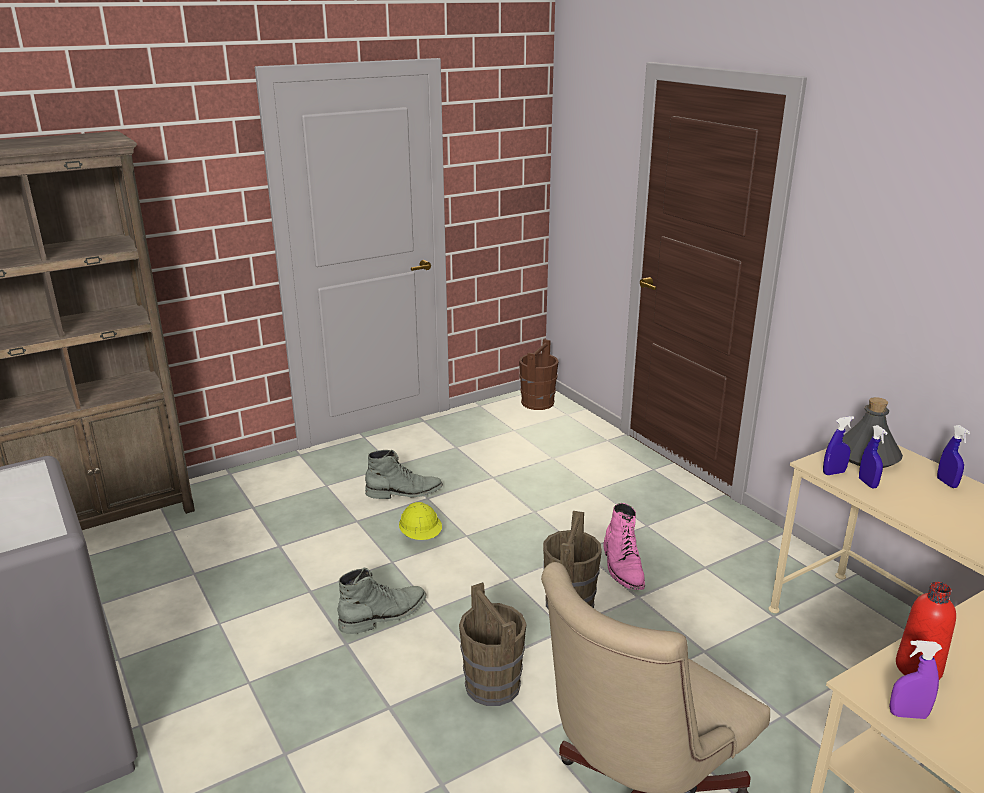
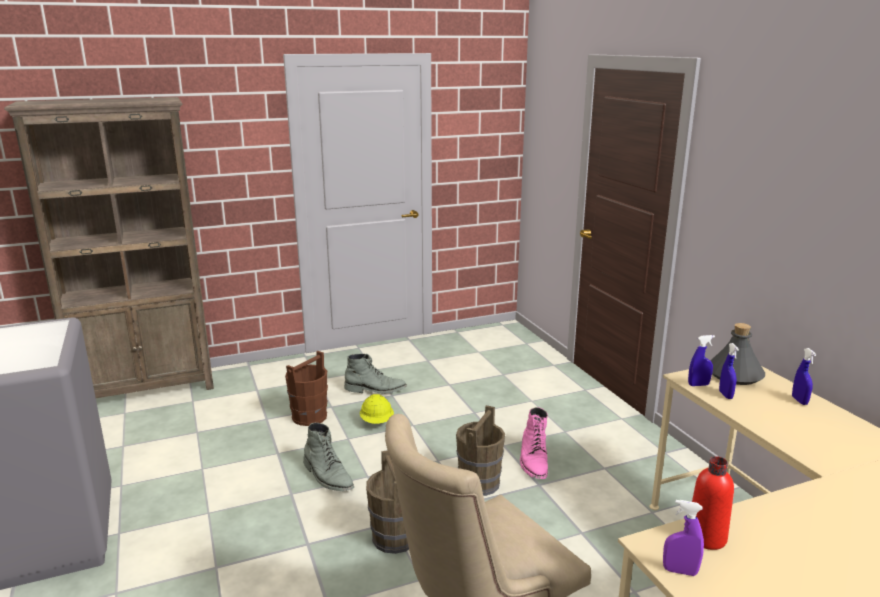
camera: 10 degrees right, 5 degrees down
(384, 615) = (328, 476): grey boot -> grey boot turned 75 degrees clockwise
(538, 402) = (505, 333): brown bucket -> brown bucket (310, 416)

